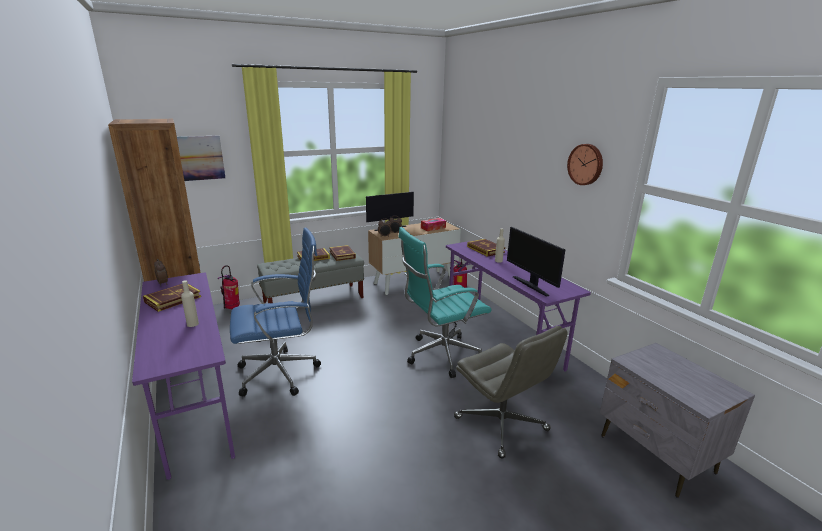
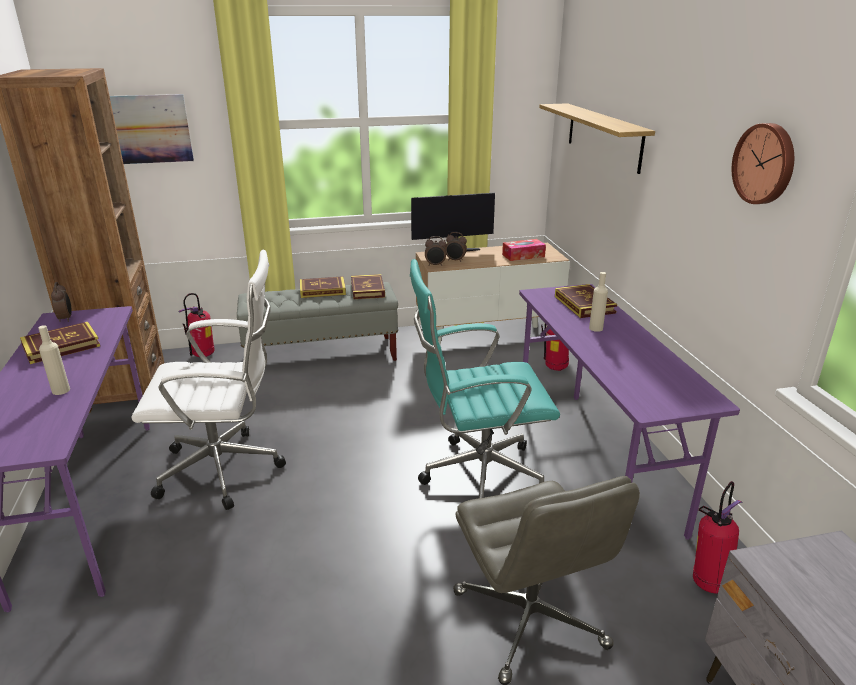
camera: 15 degrees right, 5 degrees up
(282, 373) = (226, 470): blue office chair -> white office chair
(479, 156) = (603, 136): none -> shelf
(531, 285) = (629, 383): monitor -> none
(584, 390) = (708, 582): none -> fire extinguisher

